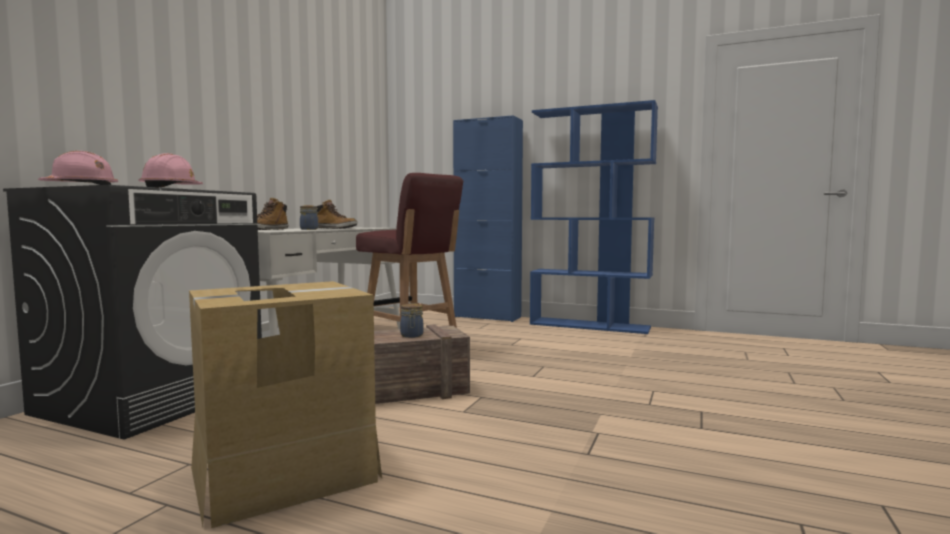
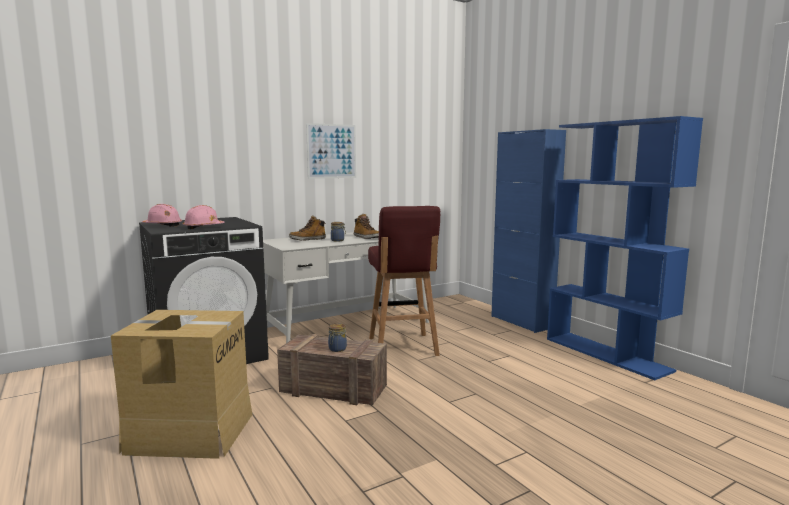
camera: 35 degrees right, 5 degrees up
(272, 122) = (331, 151): none -> picture

